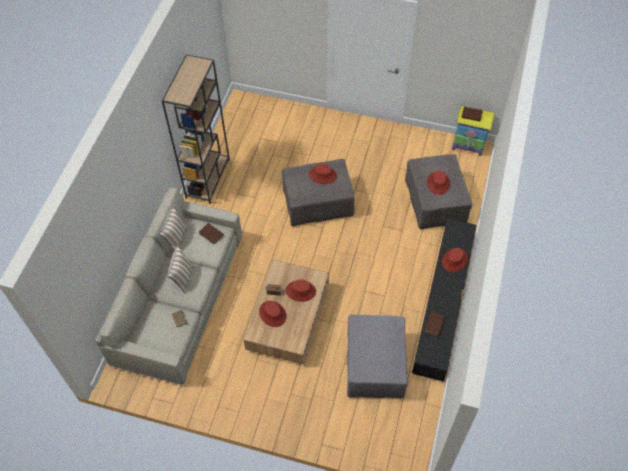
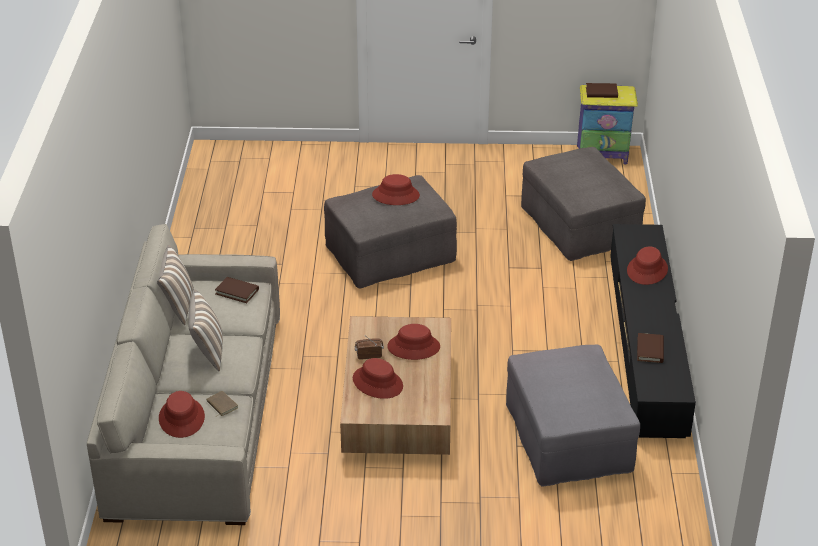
camera: 15 degrees left, 20 degrees down
(207, 178) = (191, 252): bookcase -> none
(438, 183) = (583, 179): red hat -> red hat (182, 418)

